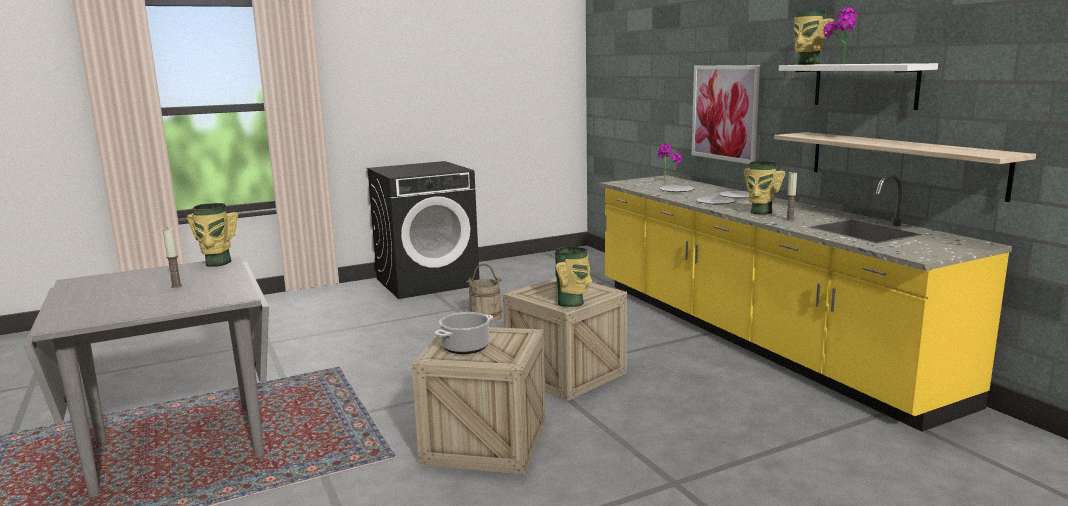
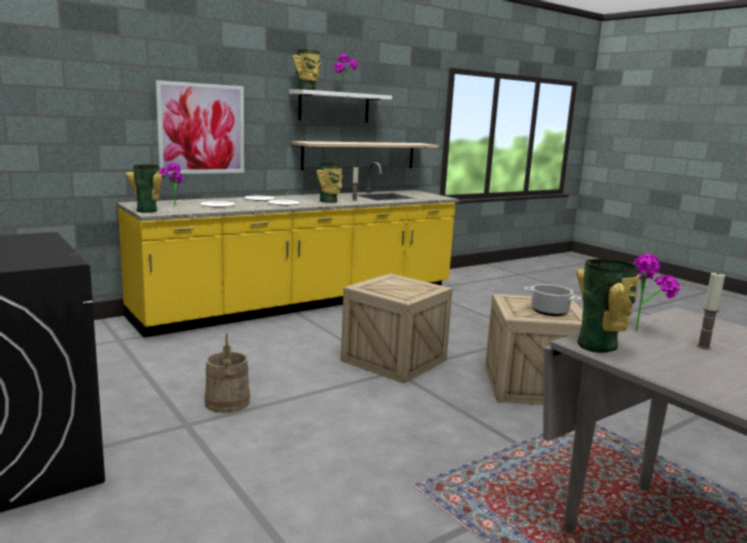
camera: 100 degrees left, 0 degrees up
(228, 277) = (641, 329): none -> potted plant
(572, 303) = (427, 286): vase -> vase (148, 210)

